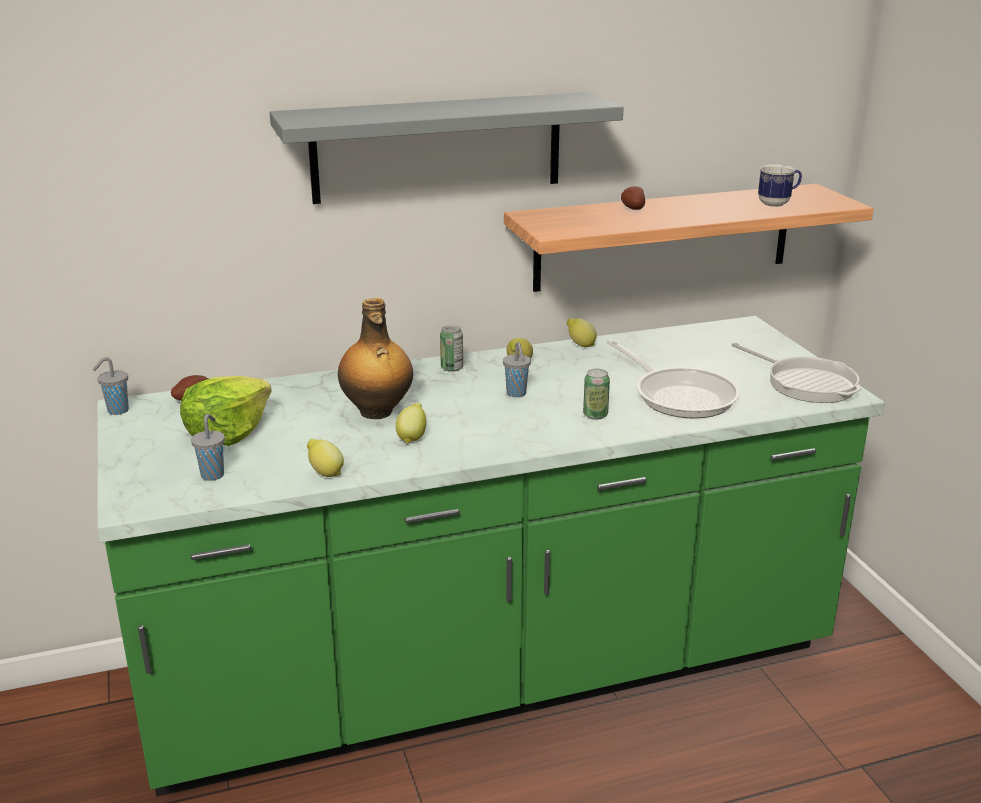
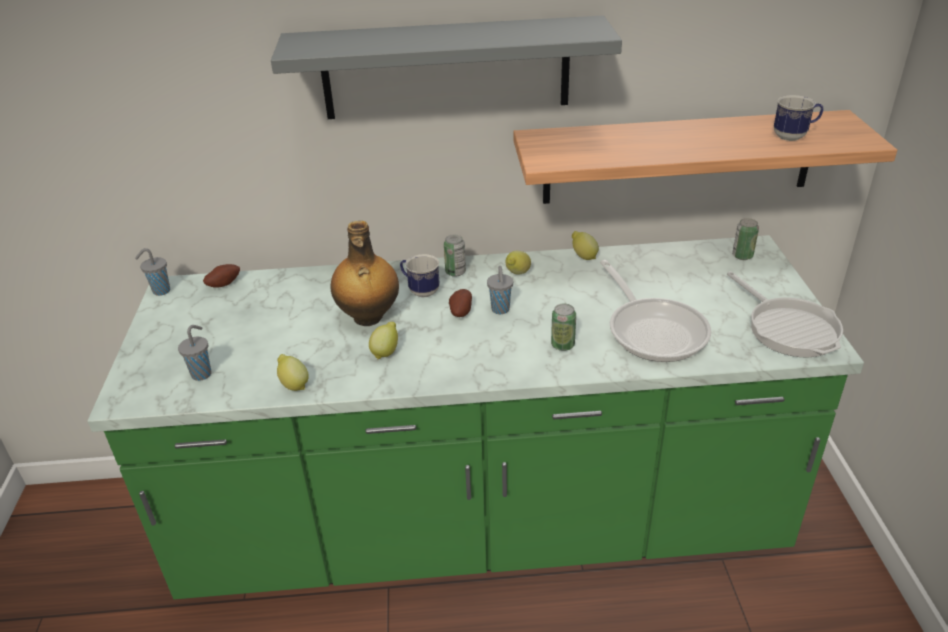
camera: 15 degrees right, 10 degrees up
(227, 432) = (235, 326): lettuce -> none
(421, 386) = (420, 290): none -> mug
(632, 209) = (639, 135): potato -> potato (460, 312)
(737, 333) = (742, 256): none -> can

